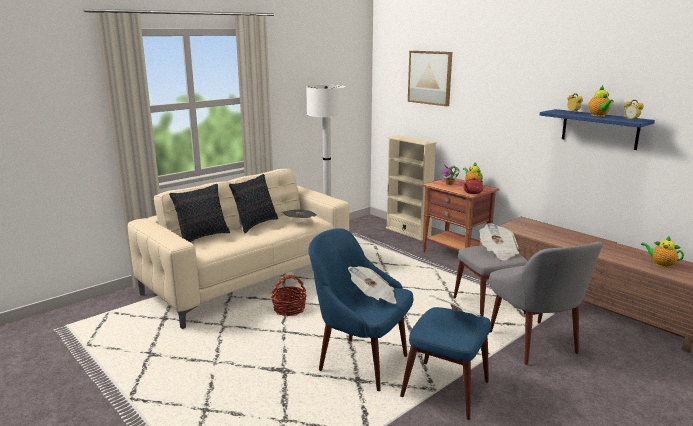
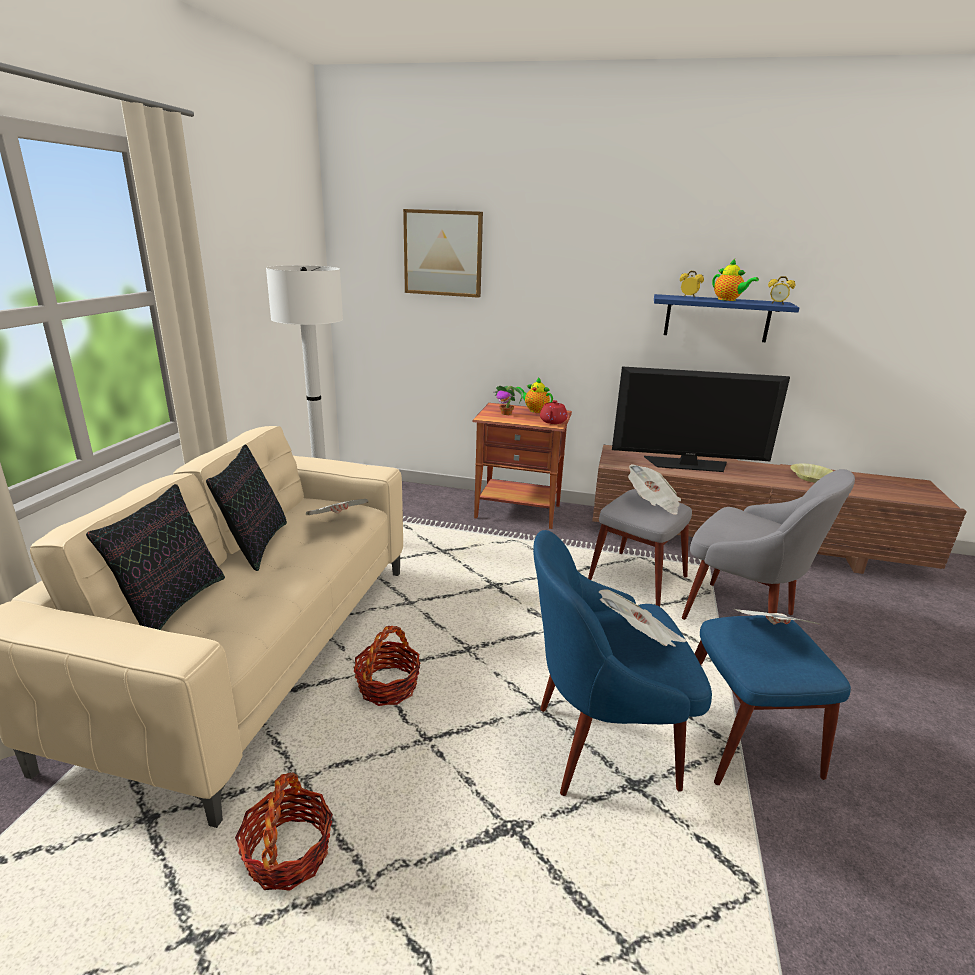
camera: 35 degrees left, 5 degrees up
(197, 345) = (288, 854): none -> basket
(408, 232) = (424, 491): beige bookcase -> none
(565, 237) = (687, 464): none -> television
(661, 264) = (811, 478): teapot -> yellow bowl

